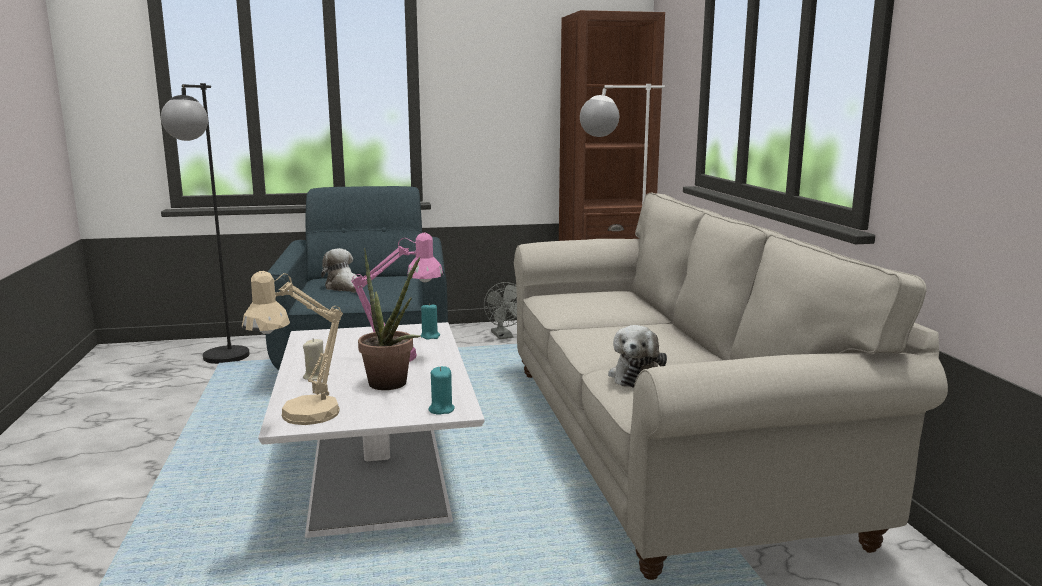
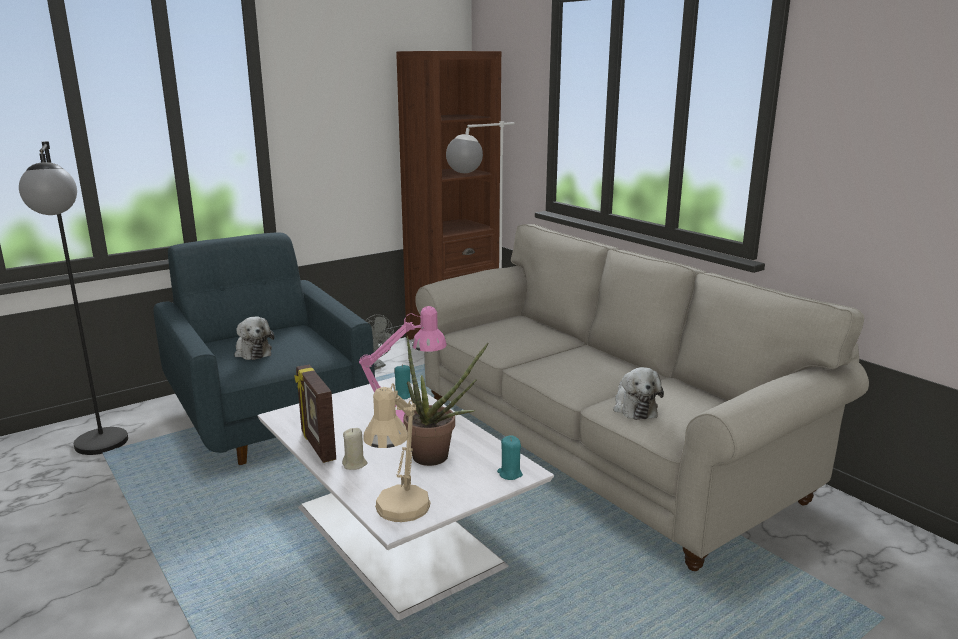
camera: 25 degrees left, 5 degrees up
(304, 359) = (317, 446): none -> picture frame
(344, 287) = (252, 351): plush toy -> plush toy turned 150 degrees counterclockwise

